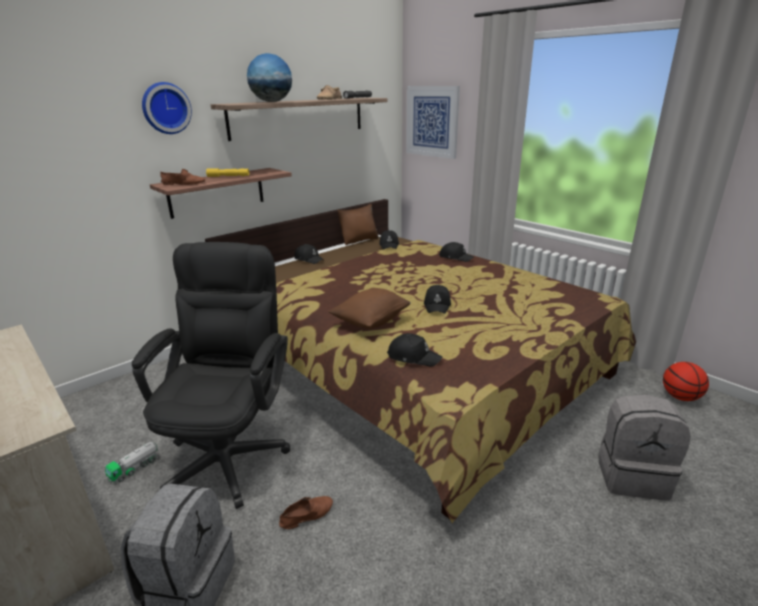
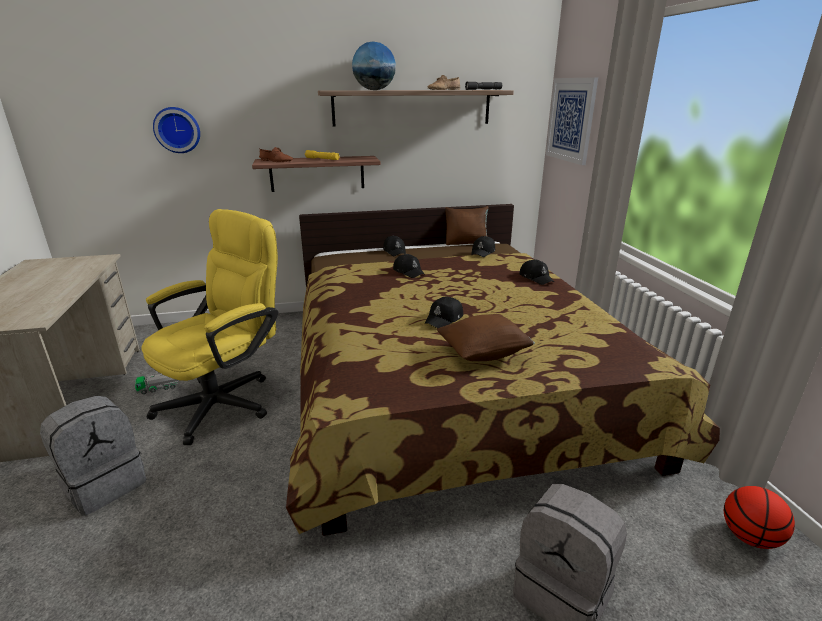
camera: 30 degrees right, 0 degrees up
(165, 108) = (275, 92): wall clock -> wall clock (177, 130)
(230, 451) = (226, 400): black office chair -> yellow office chair
(306, 514) = (223, 473): brown shoe -> none
(371, 322) = (362, 317): brown pillow -> brown pillow (483, 353)
(413, 356) = (352, 358): black cap -> black cap (409, 271)

